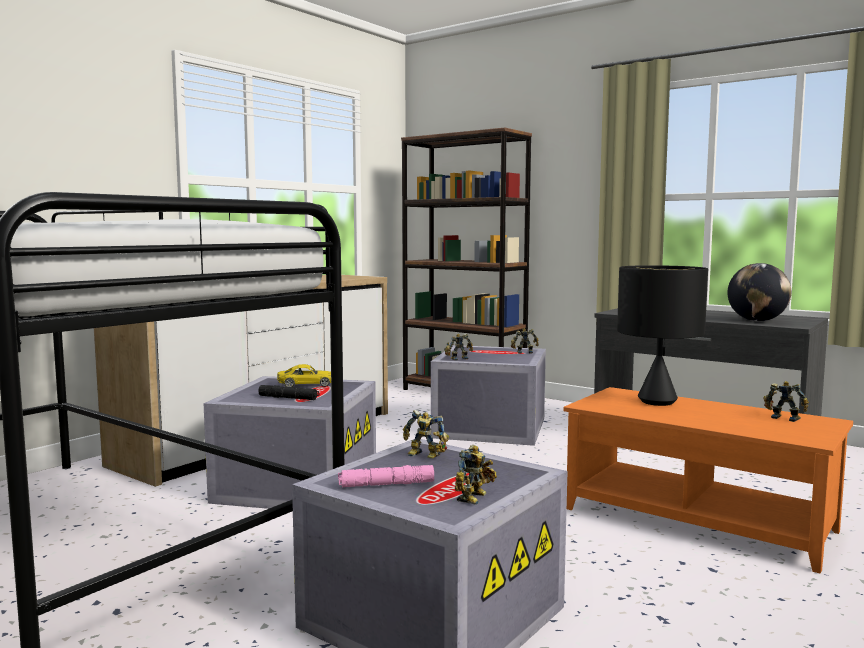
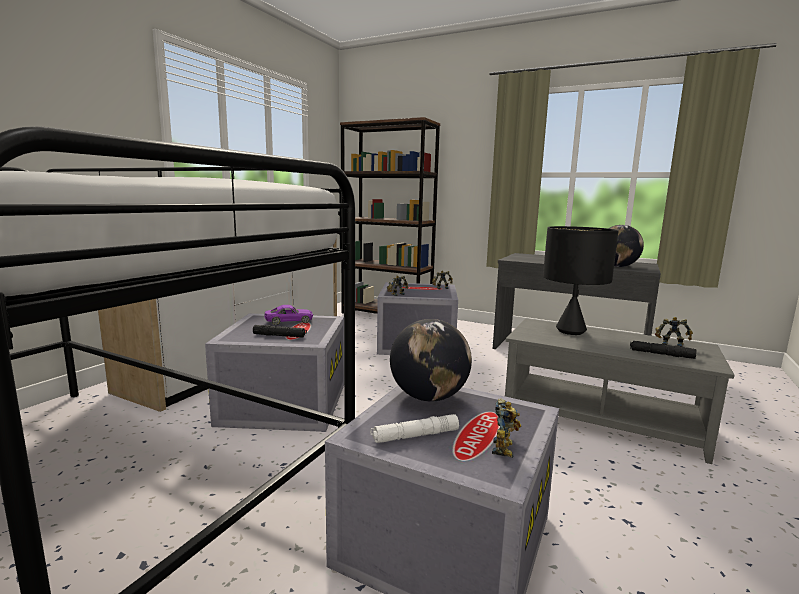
camera: 10 degrees left, 5 degrees up
(306, 384) = (289, 321): yellow toy car -> purple toy car
(386, 484) = (415, 436): pink flashlight -> white flashlight
(424, 456) = (429, 397): toy robot -> globe
(696, 520) = (600, 420): orange coffee table -> grey coffee table
(756, 427) = (661, 354): none -> black flashlight

